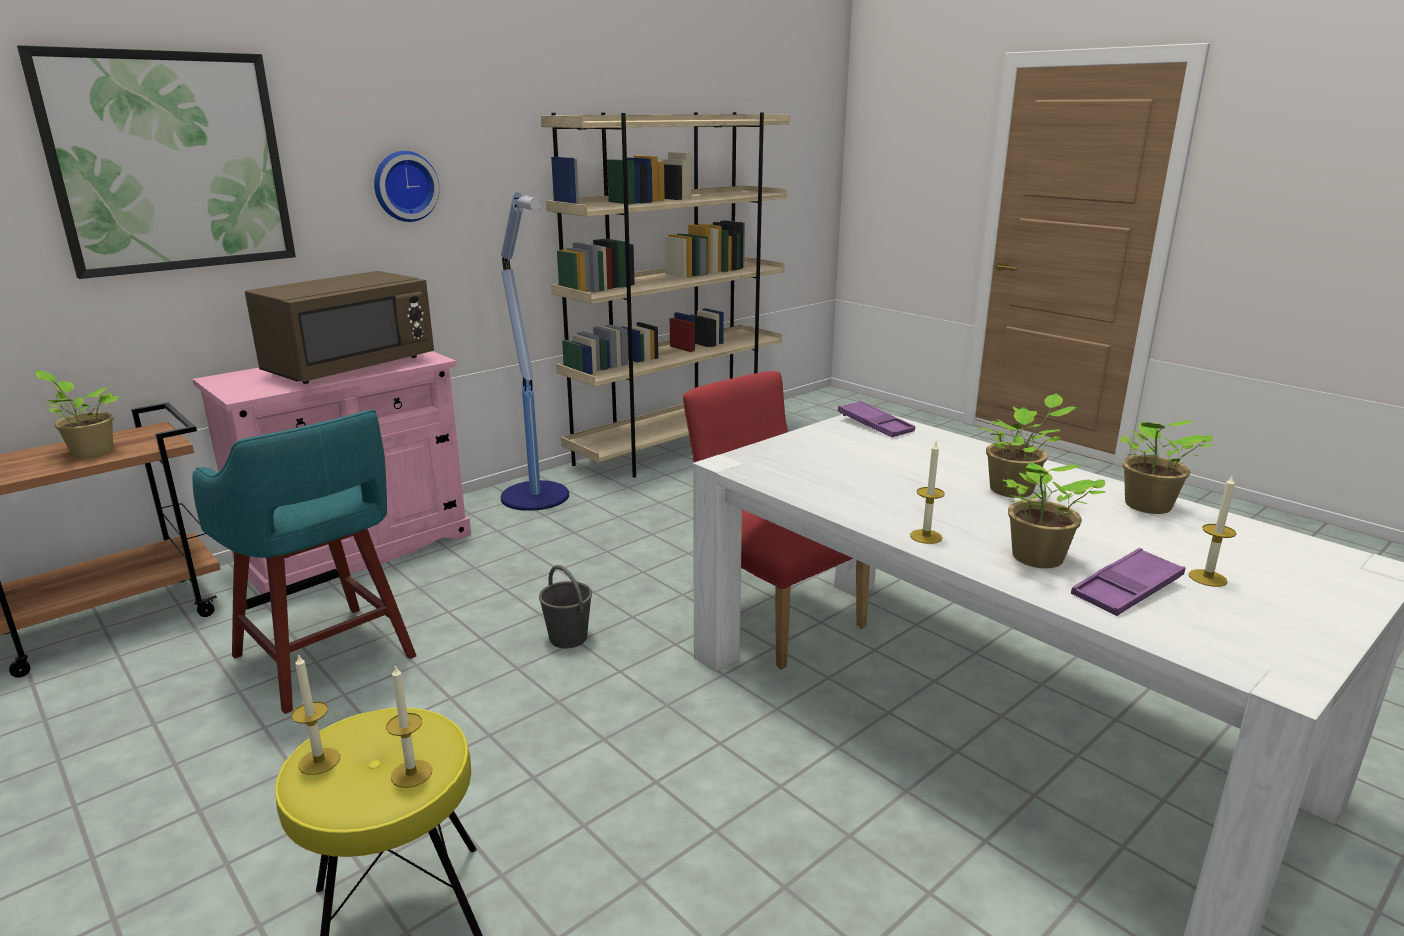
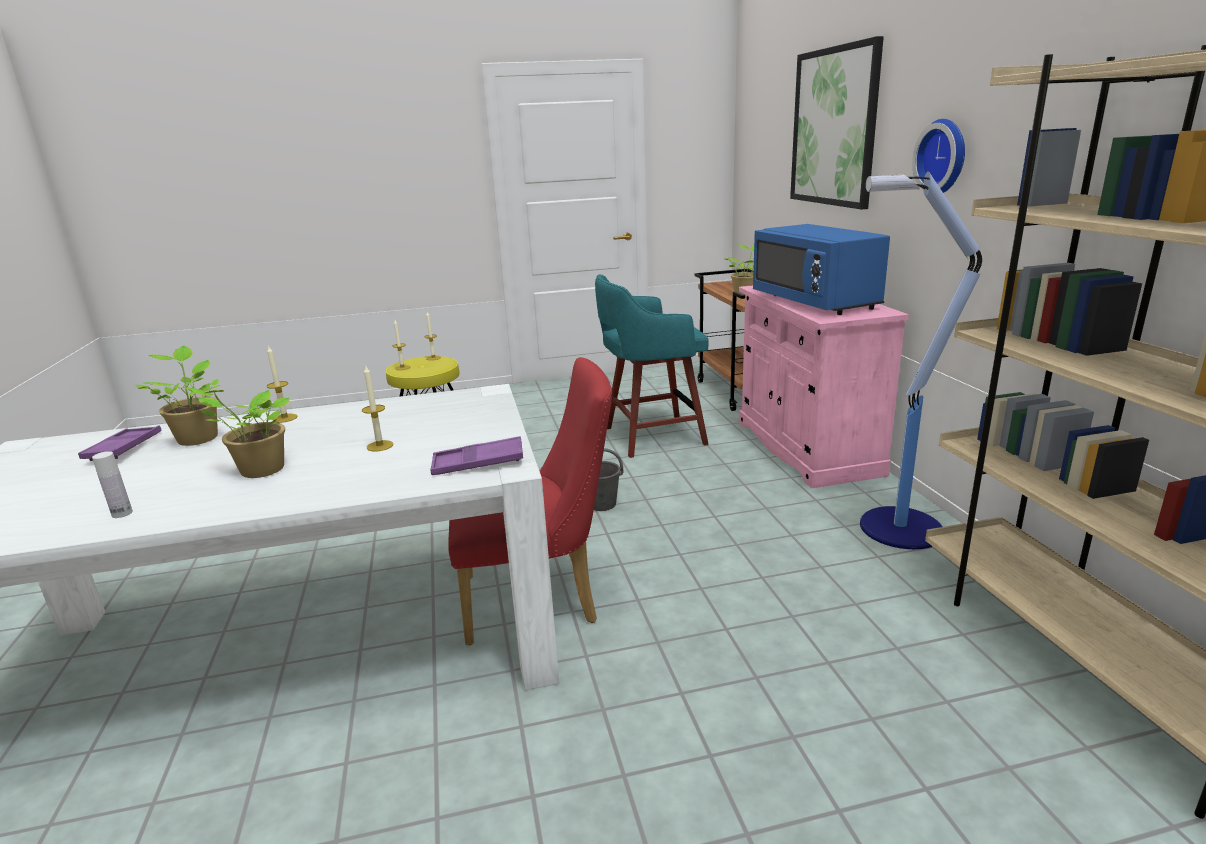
camera: 120 degrees right, 0 degrees up
(350, 367) = (815, 302): brown microwave -> blue microwave
(1147, 507) = (122, 513): potted plant -> white bottle
(1207, 578) = (60, 479): candle -> candle (380, 446)

